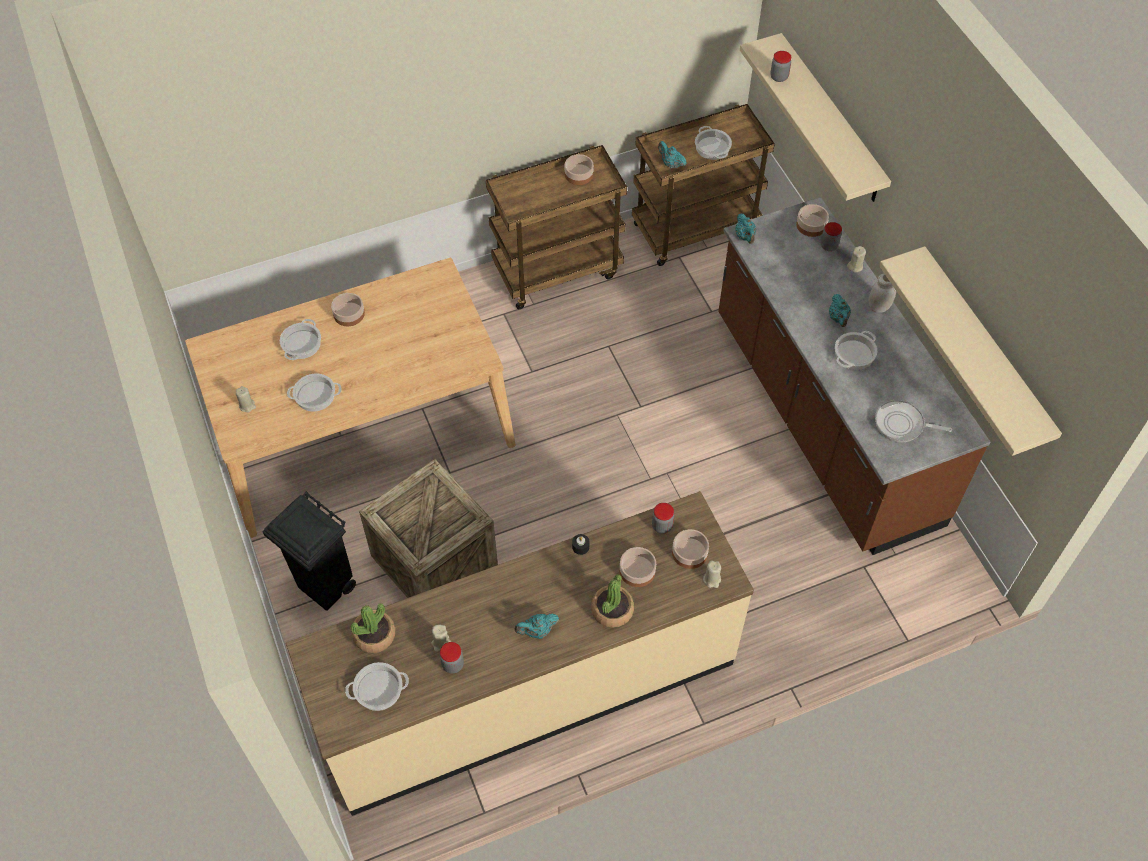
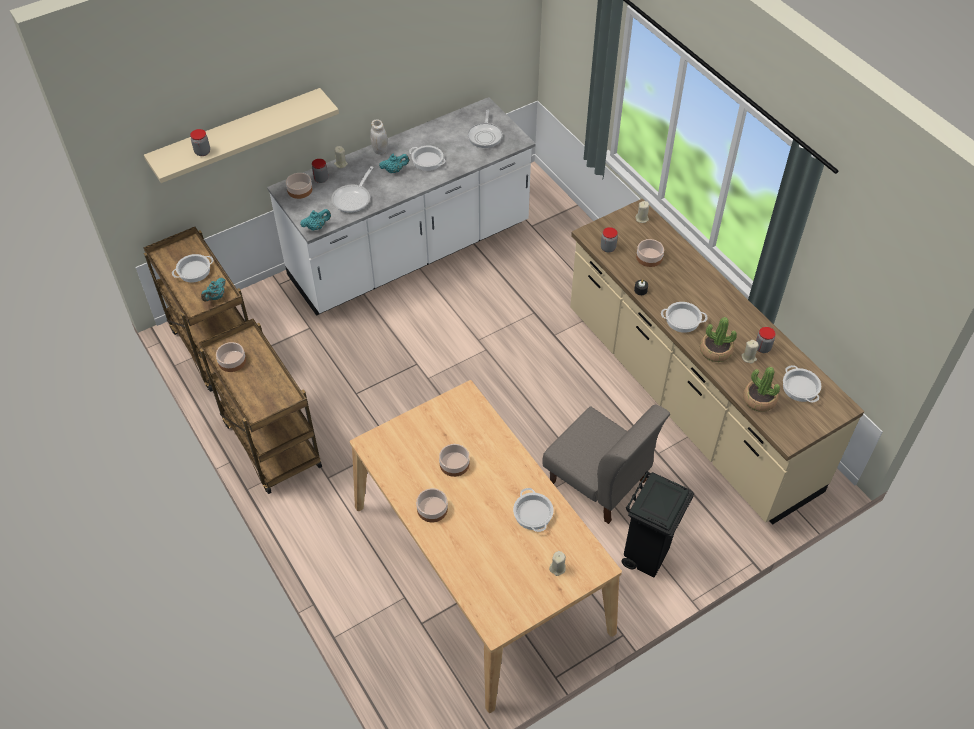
camera: 100 degrees left, 5 degrees down
(301, 343) = (475, 541): cooking pot -> cooking pot (682, 320)
(434, 560) = (598, 481): crate -> grey chair
(537, 631) = (717, 304): turquoise teapot -> none
(612, 610) = (685, 267): potted plant -> potted plant (715, 351)
(690, 553) = (625, 231): bowl -> bowl (454, 463)
(790, 274) = (353, 198): none -> frying pan
(824, 420) = (410, 252): brown counter -> white counter
(984, 349) = (449, 65): beige shelf -> none

